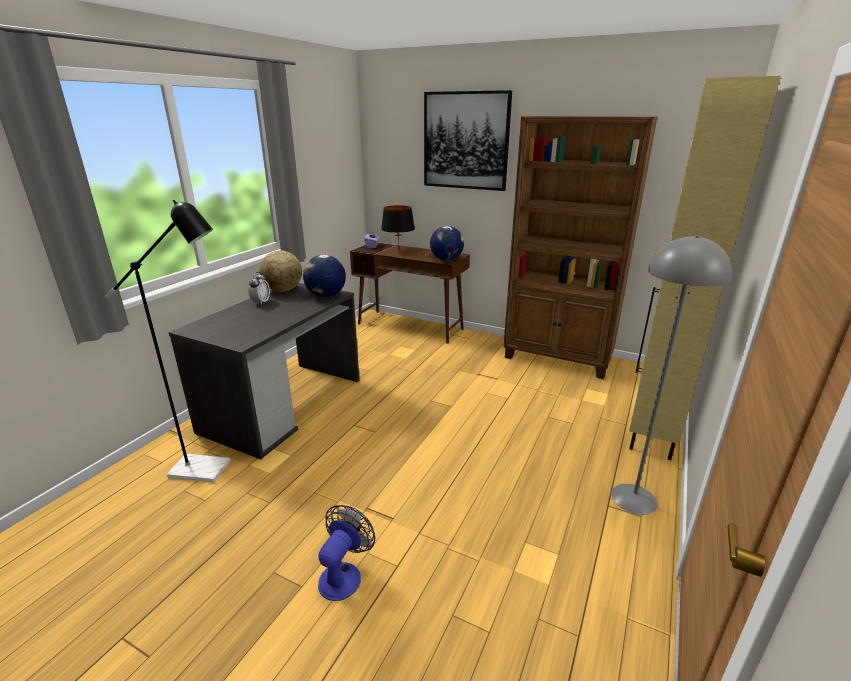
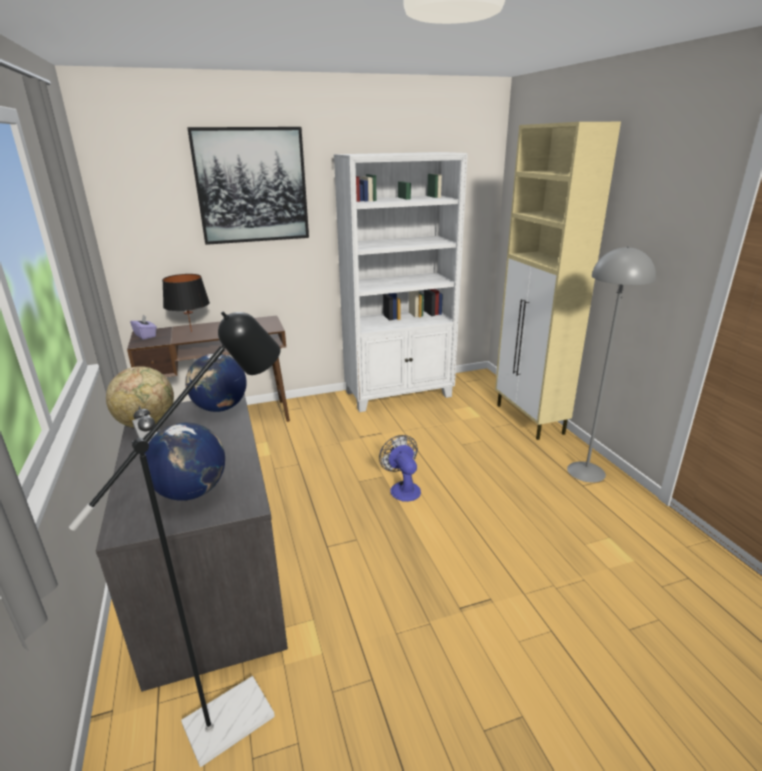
camera: 45 degrees left, 0 degrees up
(344, 574) = (532, 673): fan -> fan (403, 488)
(446, 260) = (267, 327): globe -> globe (191, 492)
(558, 358) = (399, 394): brown bookcase -> white bookcase

